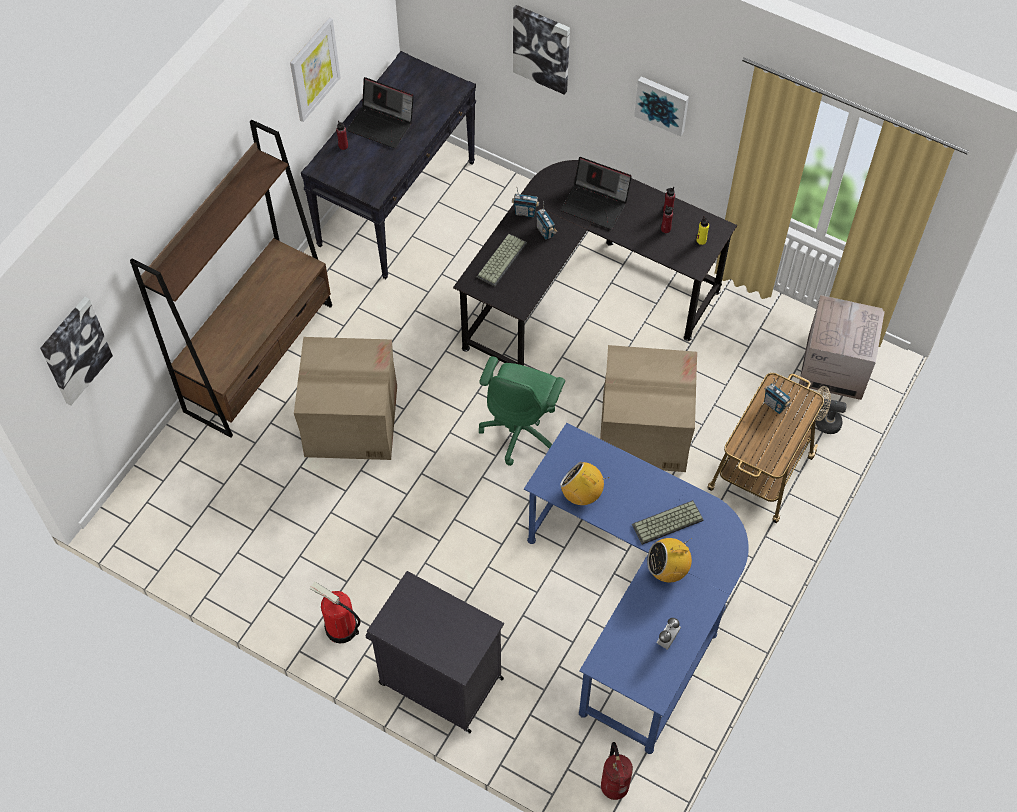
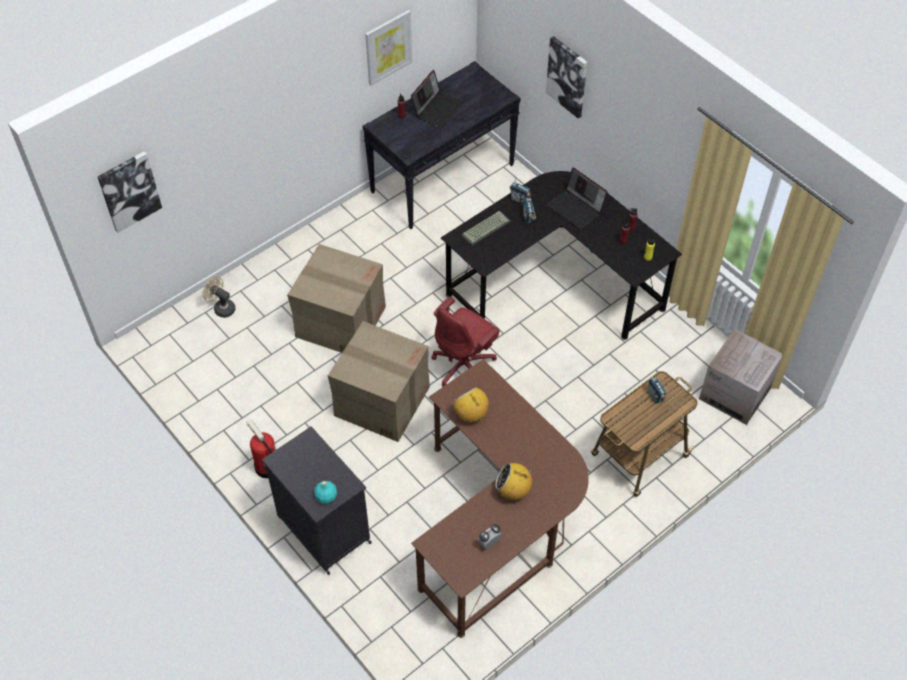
camera: 20 degrees right, 5 degrees down
(259, 357) = (294, 257): brown bookcase -> none
(382, 124) = (437, 108): laptop -> laptop turned 105 degrees counterclockwise
(463, 650) = (326, 496): none -> turquoise bottle
(521, 430) = (465, 366): green office chair -> red office chair
(614, 784) = (422, 651): fire extinguisher -> none
(637, 604) = (498, 522): blue desk -> brown desk
(643, 430) = (559, 395): cardboard box -> cardboard box (381, 401)
(662, 104) = (644, 140): picture -> none
(667, 524) = (528, 457): keyboard -> none
(823, 422) = (707, 432): beige fan -> beige fan (221, 308)

